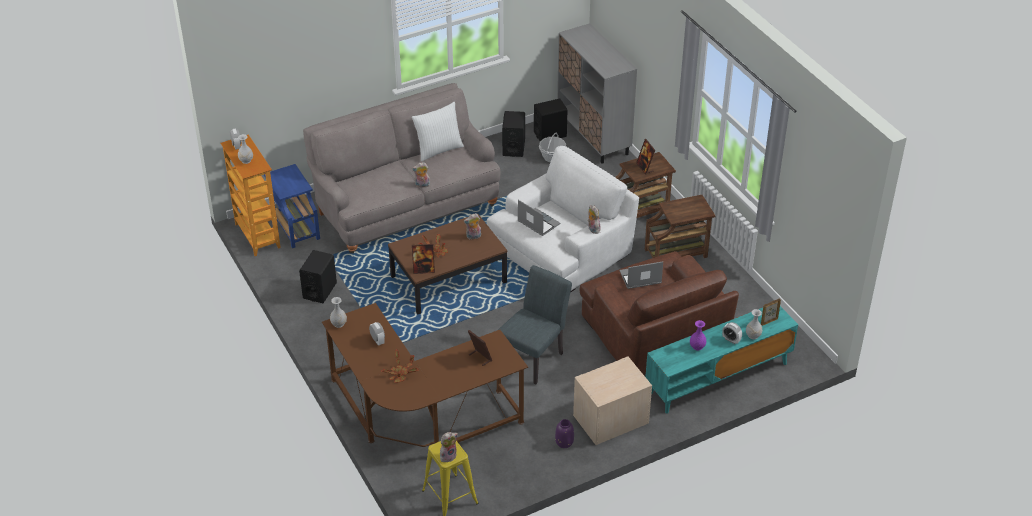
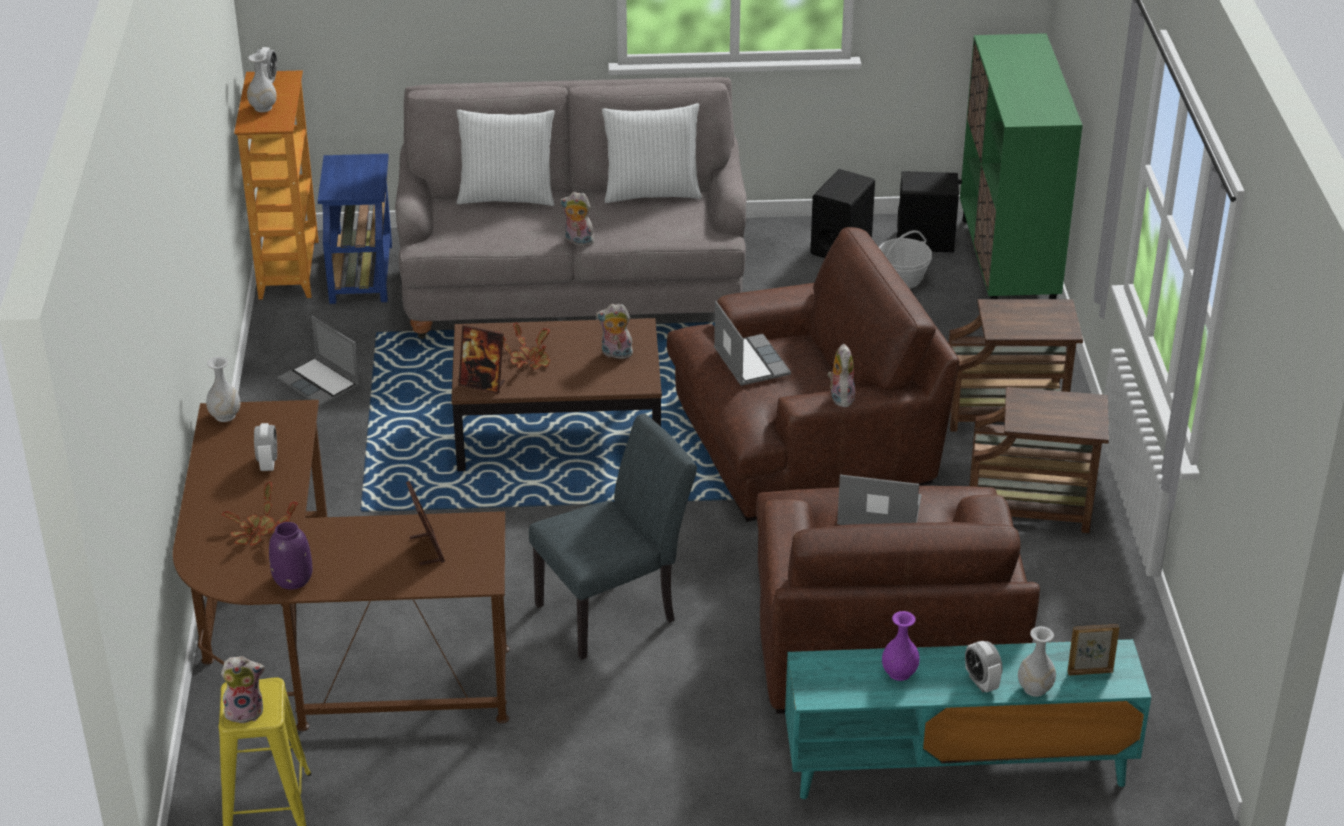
camera: 25 degrees right, 5 degrees down
(320, 290) = (321, 383): black speaker -> laptop
(372, 171) = (507, 196): none -> white pillow
(561, 250) = (806, 439): white armchair -> brown armchair
(564, 442) = (557, 784): purple vase -> purple vase (293, 579)
(593, 136) = (1007, 265): grey cabinet -> green cabinet
(610, 419) = (679, 771): beige nightstand -> none
(645, 167) = (1023, 319): picture frame -> none

